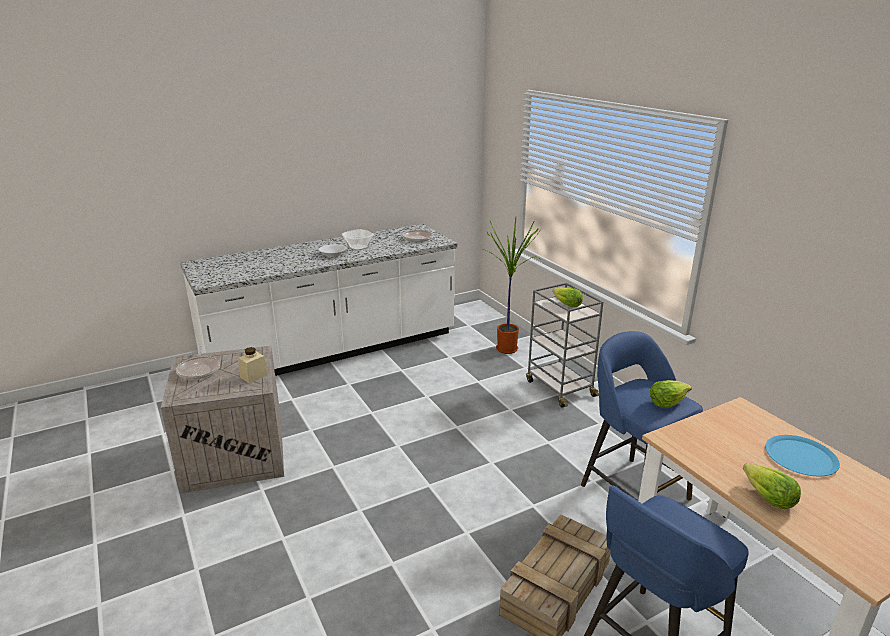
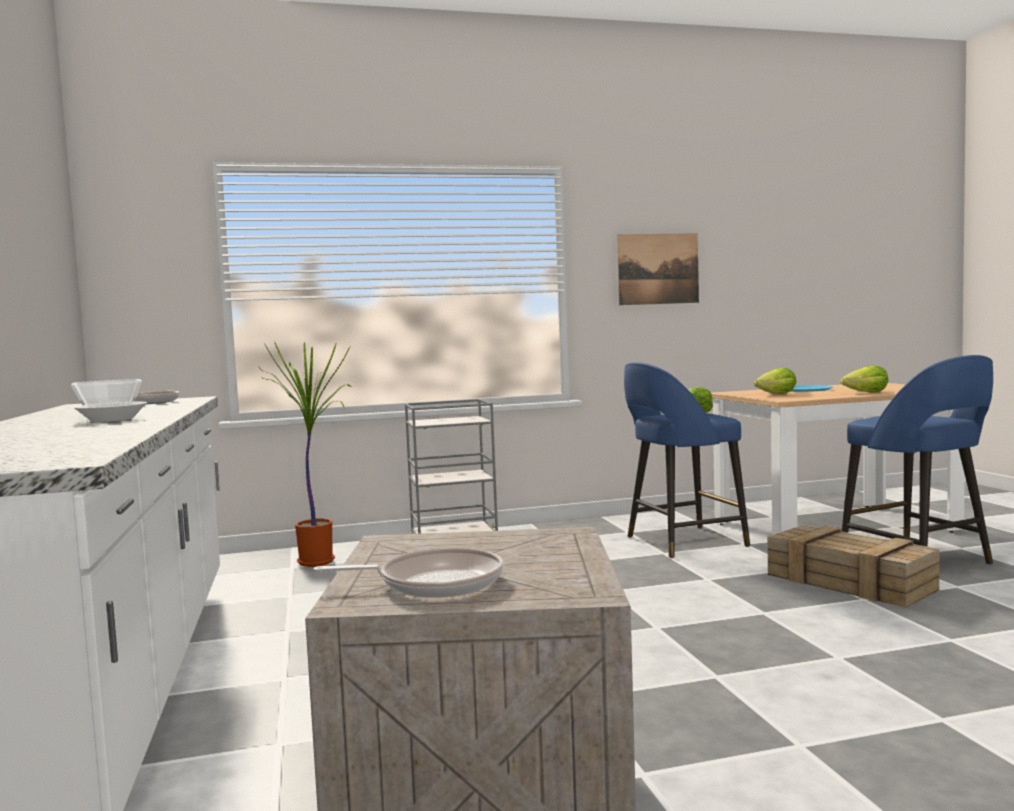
camera: 75 degrees left, 20 degrees down
(253, 376) = (511, 539): beige jar -> none
(566, 304) = (441, 420): lettuce -> lettuce (776, 394)
(797, 250) = (658, 269): none -> picture

